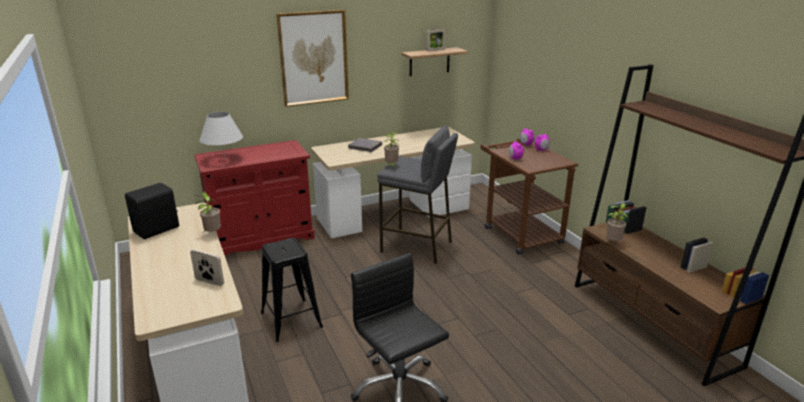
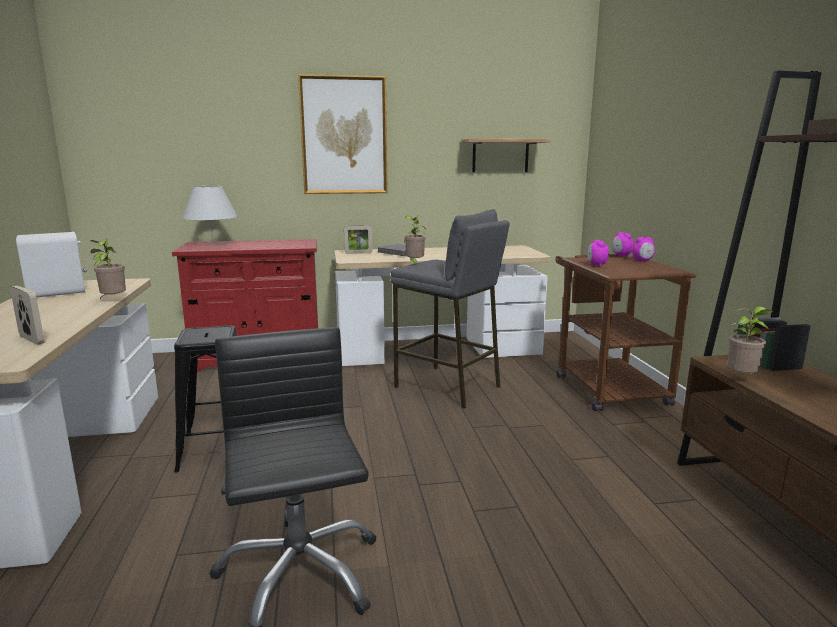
camera: 15 degrees right, 10 degrees down
(157, 230) = (58, 293): black speaker -> white speaker
(435, 50) = (507, 138): picture frame -> picture frame (358, 253)

